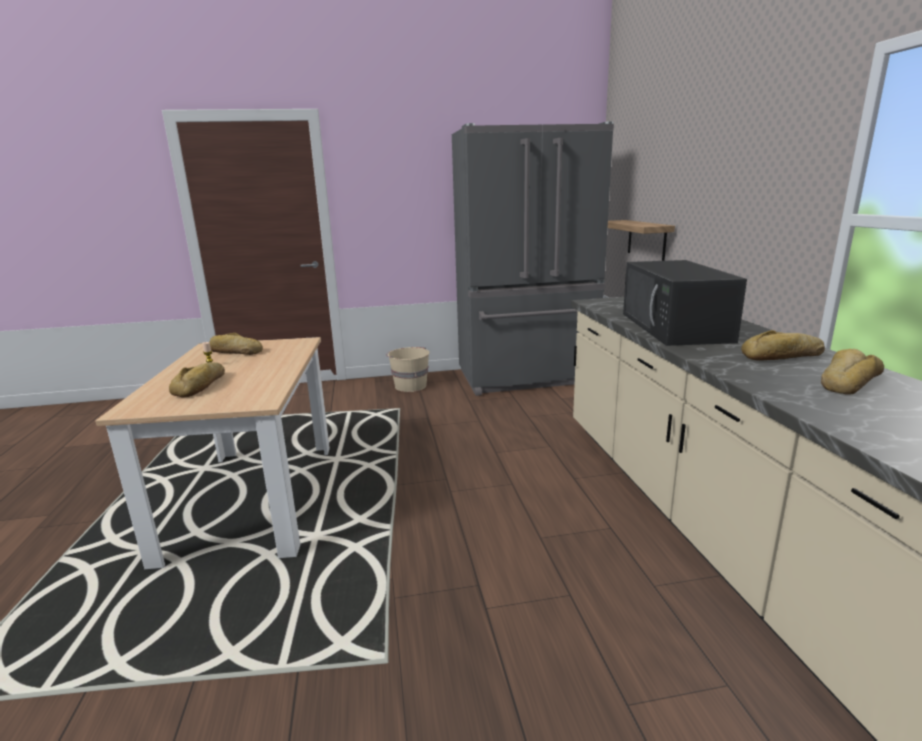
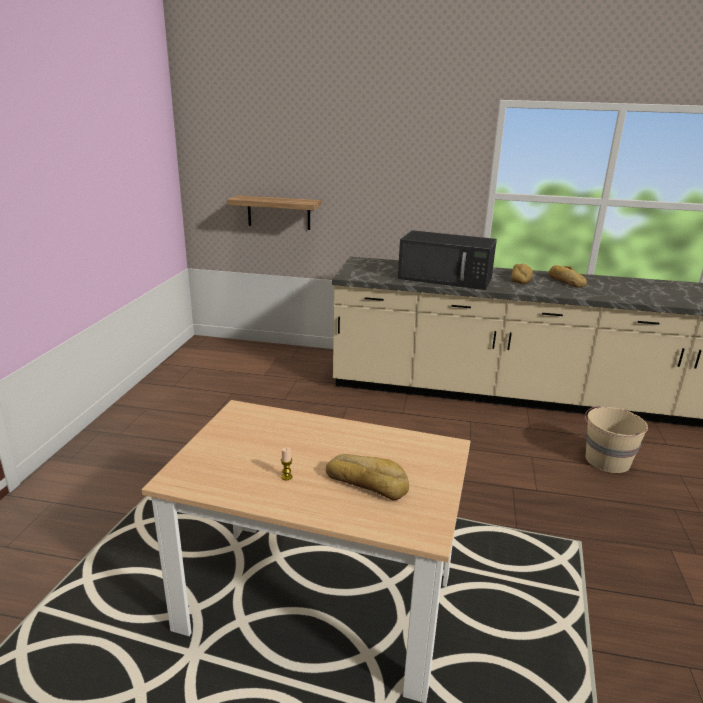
camera: 70 degrees left, 5 degrees up
(235, 352) = (236, 457): bread -> none
(410, 386) = (122, 440): beige bucket -> beige bucket (606, 460)
(527, 378) = (198, 374): grey fridge -> none

